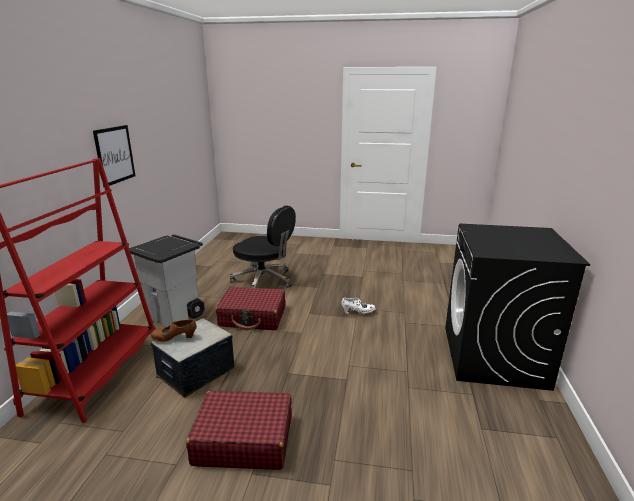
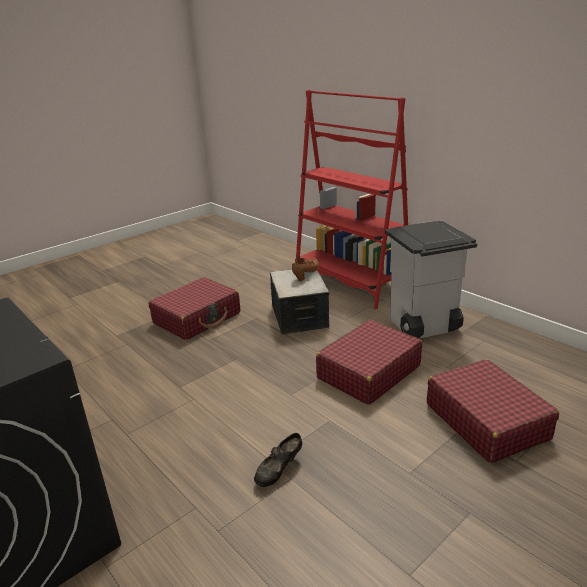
camera: 130 degrees right, 5 degrees up
(115, 155) = (503, 112): picture -> none
(264, 280) = (486, 421): black office chair -> red suitcase
(358, 312) = (279, 471): white shoe -> black shoe

